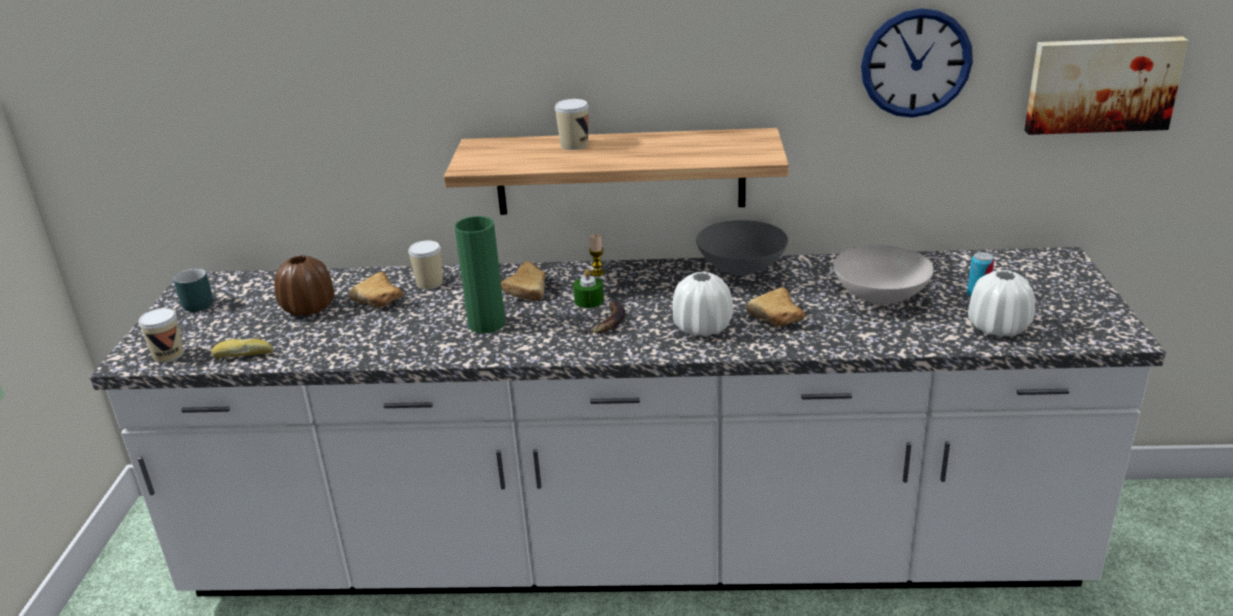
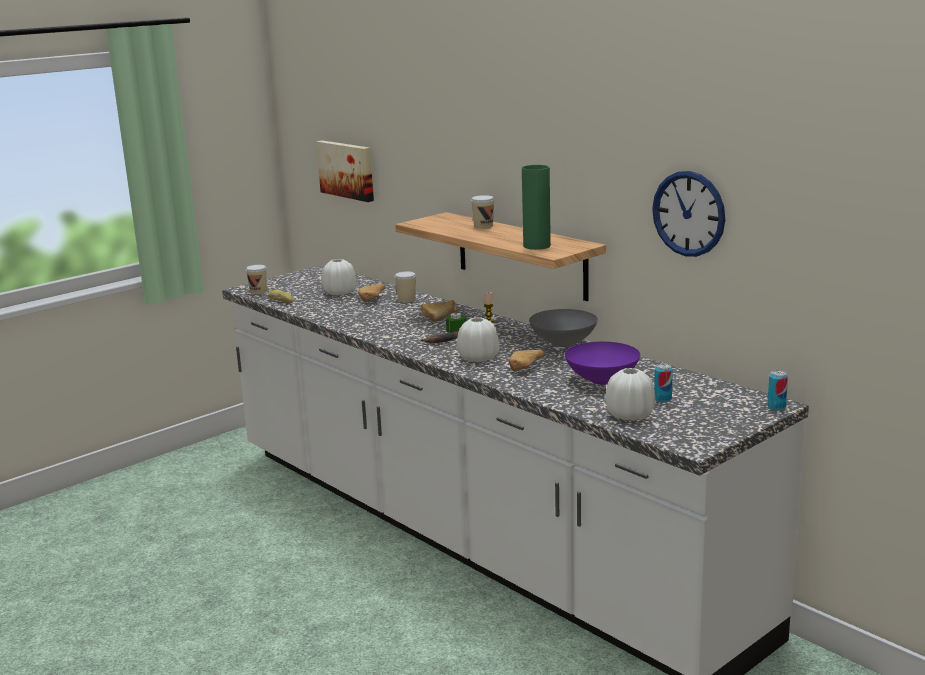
camera: 45 degrees right, 10 degrees down
(194, 304) = (303, 277): turquoise mug -> none
(308, 308) = (339, 292): brown vase -> white vase
(486, 324) = (391, 323): green vase -> green vase (536, 246)
(882, 298) = (603, 380): white bowl -> purple bowl
(1069, 260) = (776, 407): none -> can
(1101, 84) = (821, 260): picture -> picture (347, 170)

